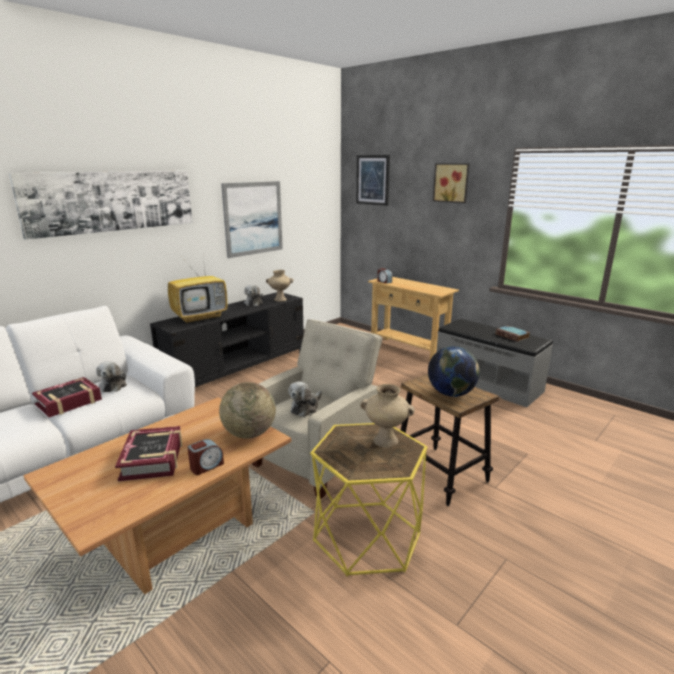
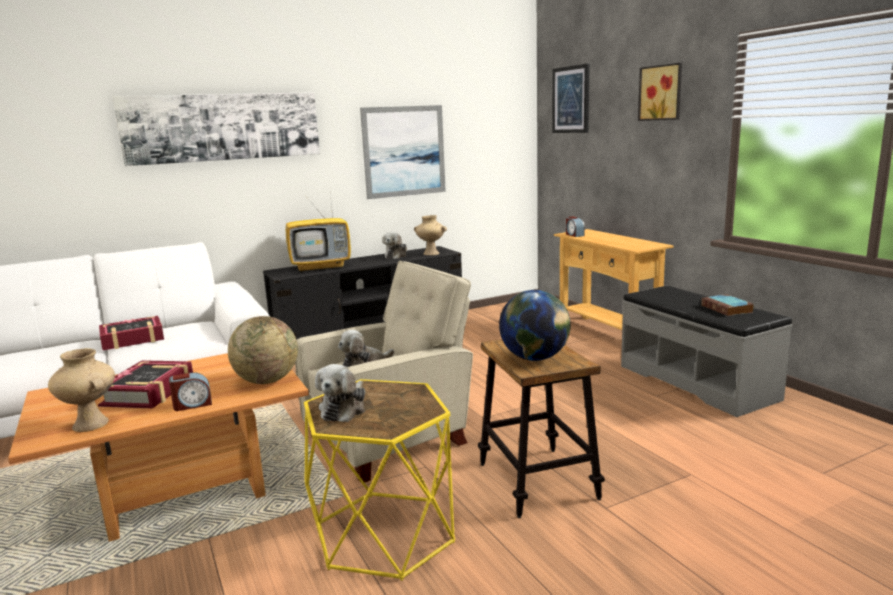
camera: 20 degrees right, 5 degrees down
(114, 385) = (189, 328): plush toy -> plush toy (344, 409)
(386, 440) = (404, 400): beige vase -> beige vase (92, 424)

